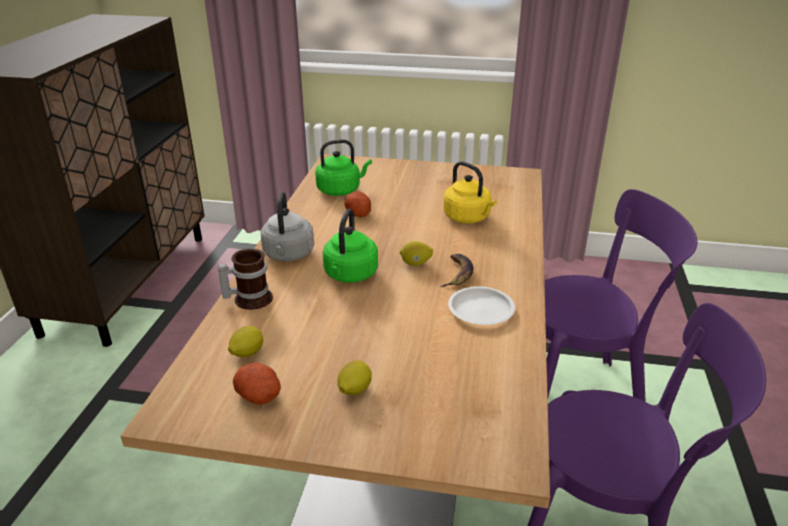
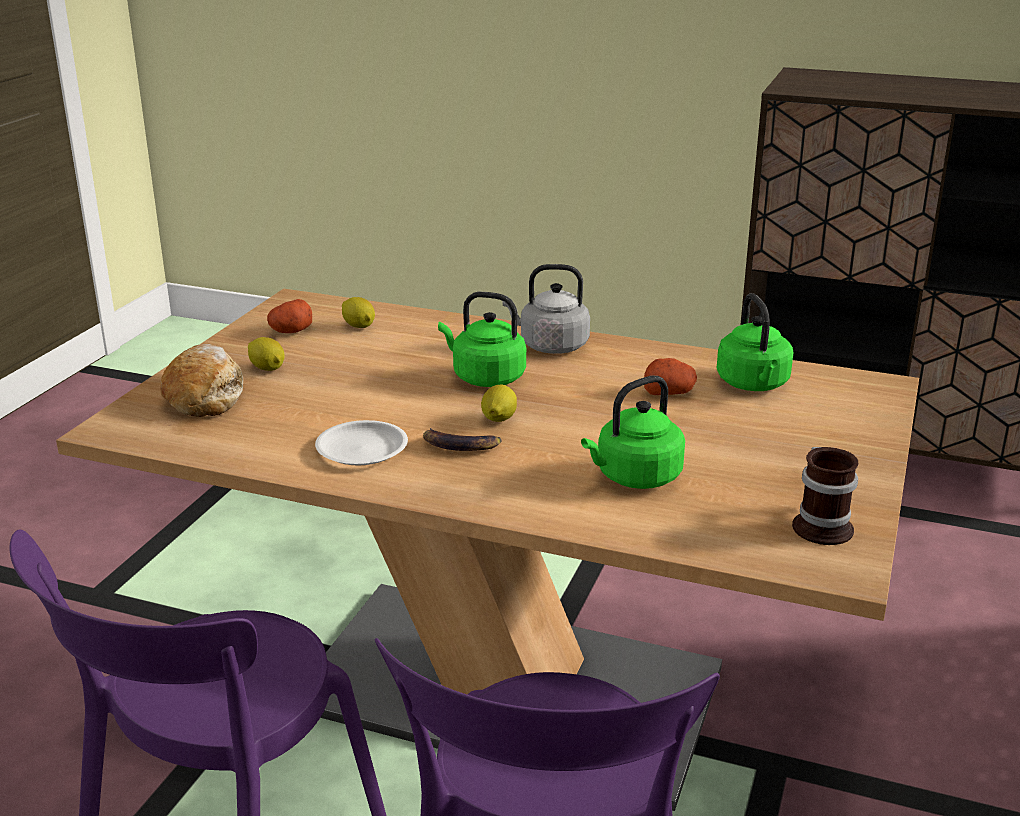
camera: 100 degrees right, 5 degrees down
(249, 298) = (459, 326): mug -> mug (823, 525)
(422, 416) = (205, 395): none -> bread
(468, 218) = (635, 477): yellow kettle -> green kettle

